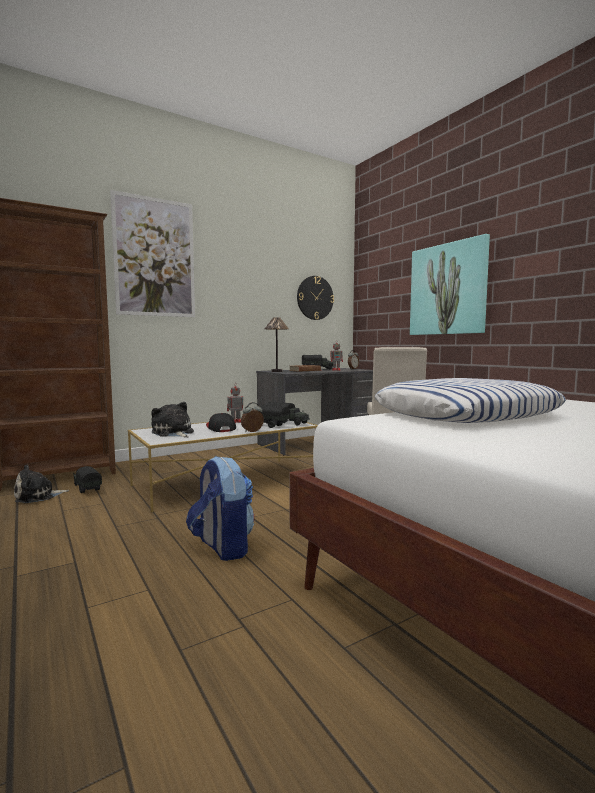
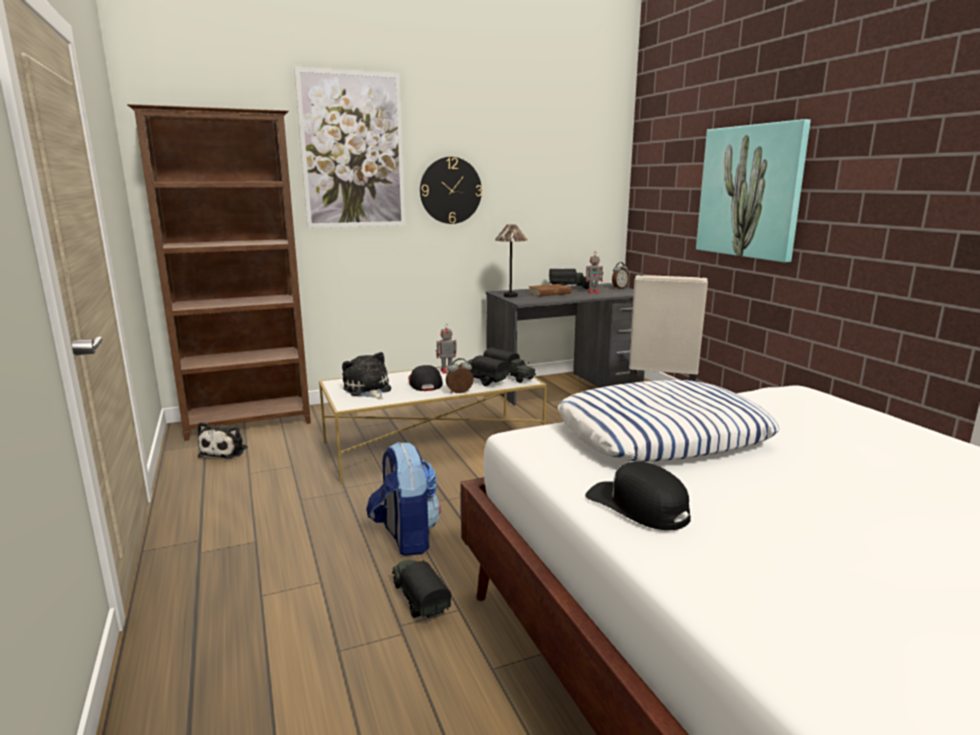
camera: 10 degrees right, 10 degrees up
(38, 496) = (225, 451): plush toy -> plush toy turned 60 degrees counterclockwise
(87, 488) = (277, 443): toy truck -> toy truck (419, 599)
(315, 298) = (571, 187): wall clock -> wall clock (450, 190)
(501, 443) = (637, 506): none -> black cap

